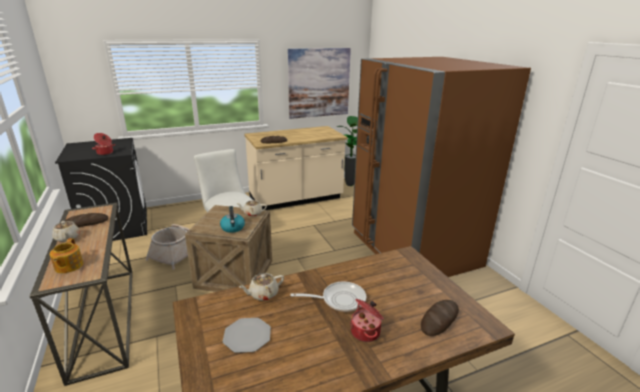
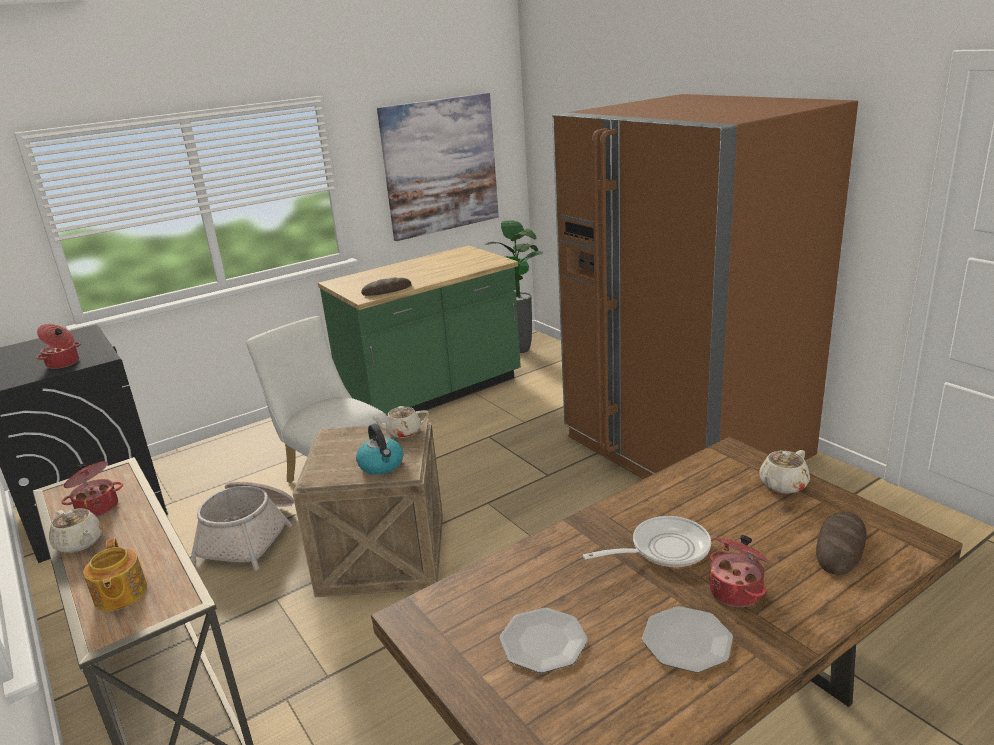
camera: 10 degrees left, 0 degrees up
(86, 223) = (97, 507): bread -> cooking pot
(263, 294) = (527, 567): beige teapot -> beige teapot (782, 485)
(296, 199) = (433, 394): beige counter -> green counter
(322, 353) = (687, 641): none -> plate

